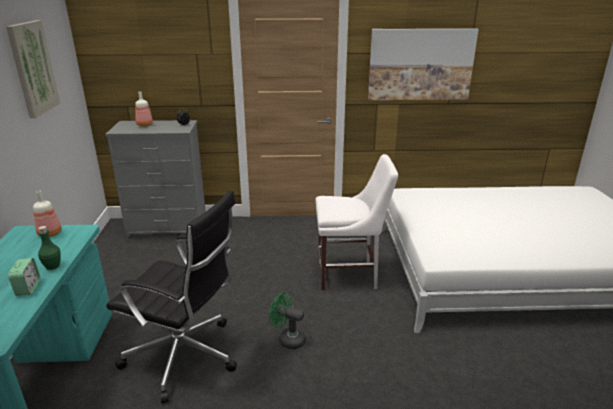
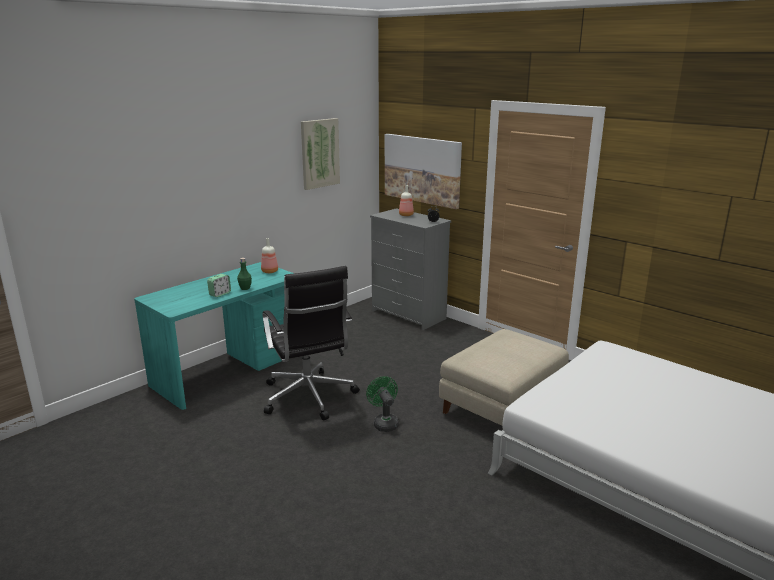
camera: 45 degrees right, 5 degrees down
(350, 274) = (502, 408): white chair -> beige ottoman
(420, 64) = (682, 203): picture -> picture (422, 169)

